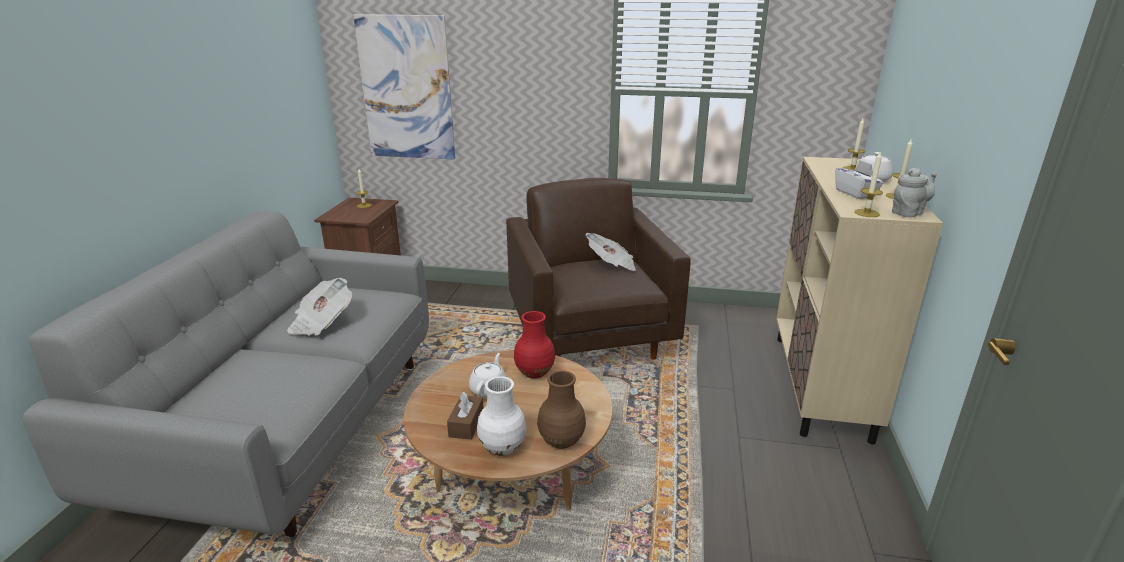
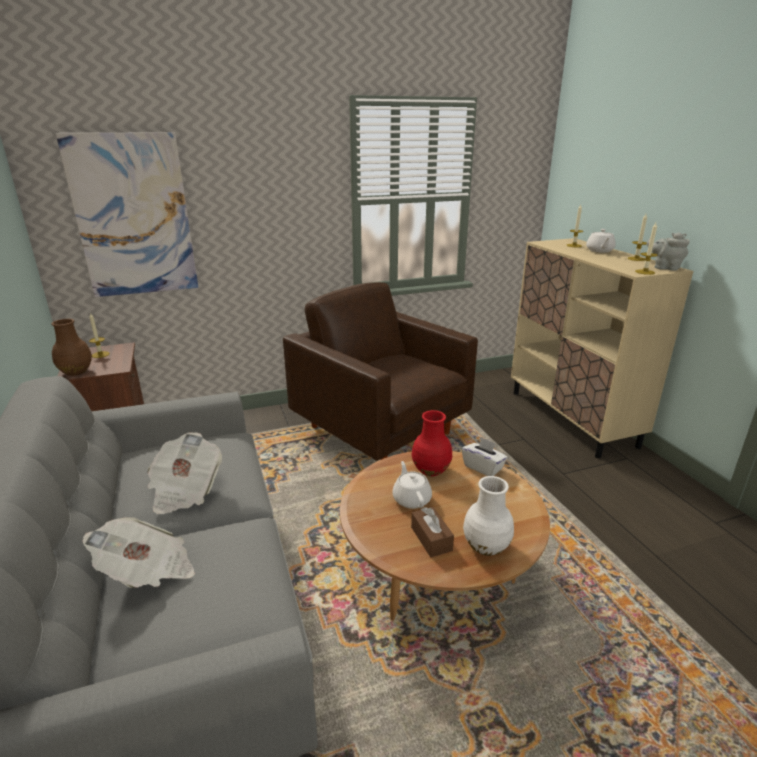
camera: 30 degrees left, 0 degrees up
(562, 441) = (523, 521): brown vase -> brown vase (76, 372)
(611, 264) = (397, 360): newspaper -> newspaper (148, 571)
(855, 193) = (611, 261): white tissue box -> white tissue box (483, 467)
(909, 212) = (664, 268): grey teapot -> grey teapot turned 90 degrees counterclockwise

